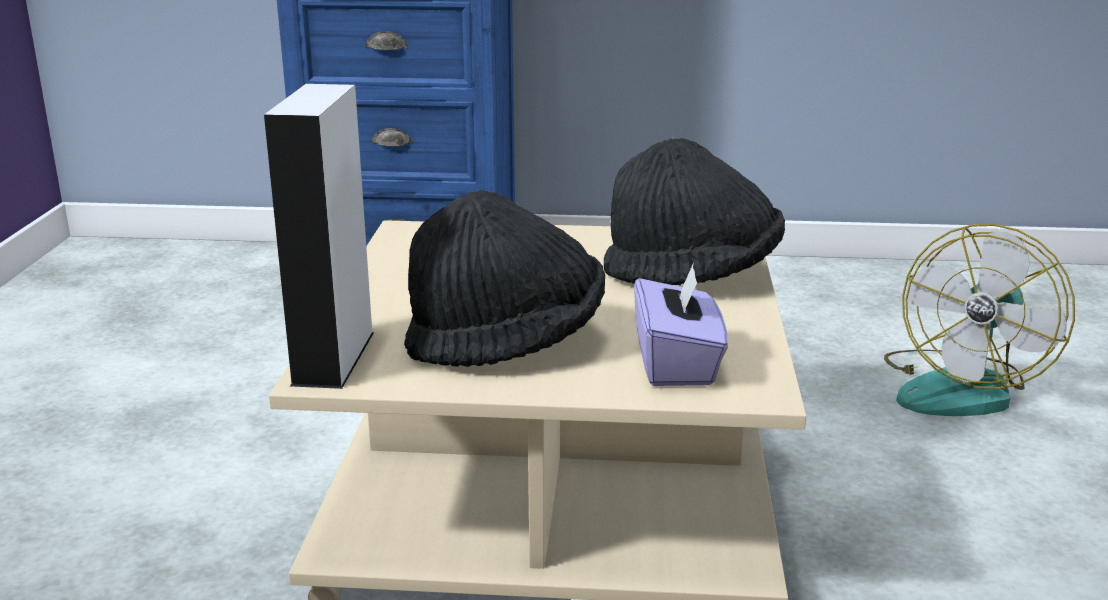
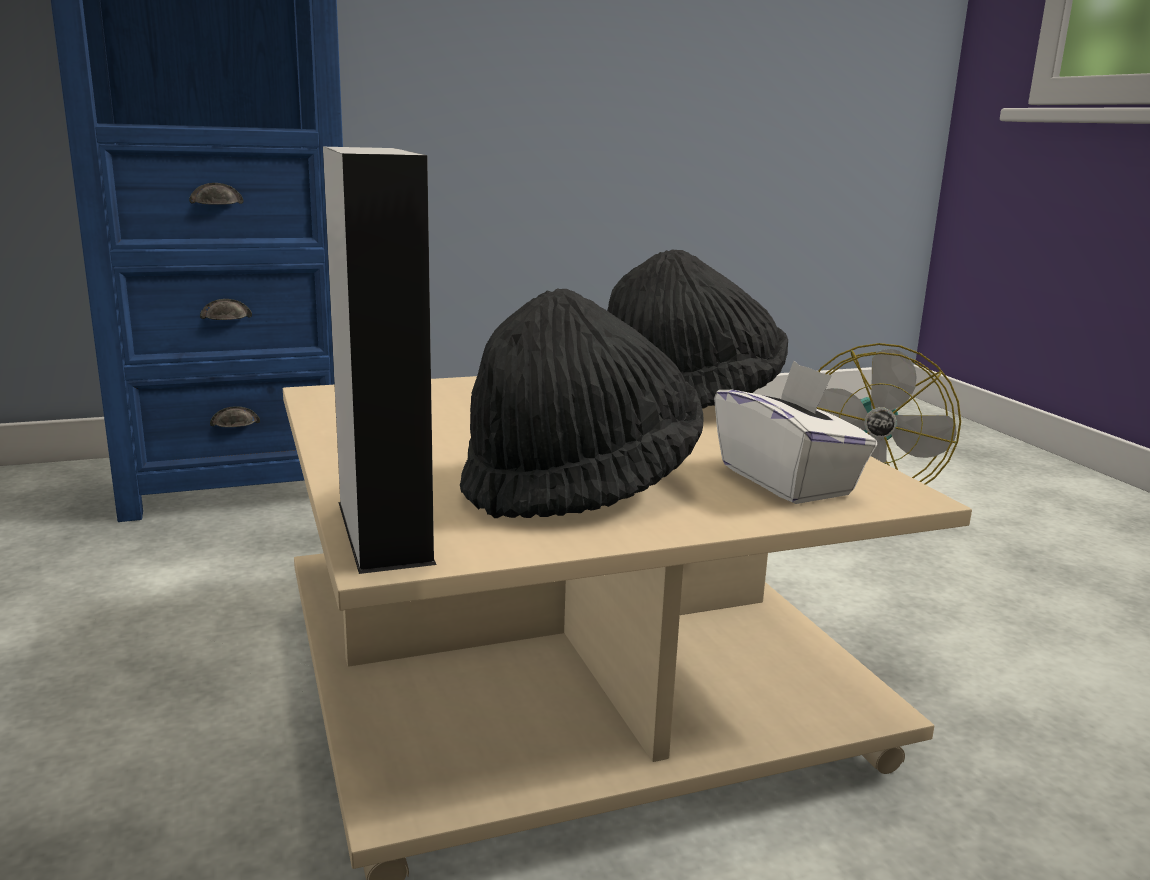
camera: 25 degrees left, 5 degrees down
(677, 364) = (787, 480): purple tissue box -> white tissue box

